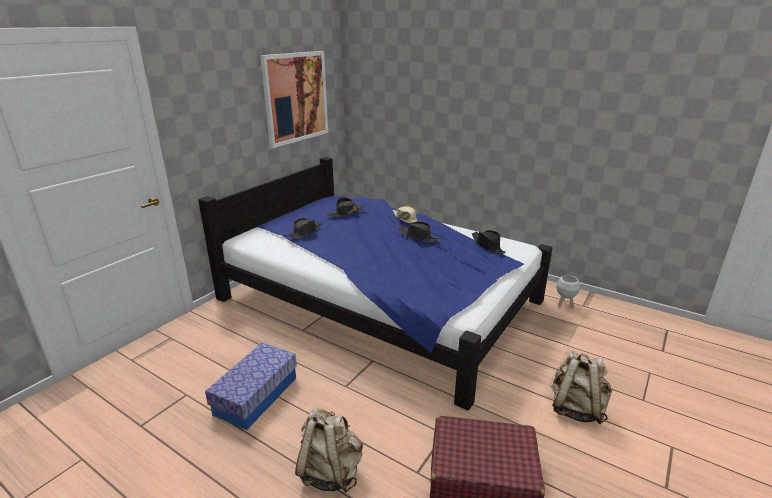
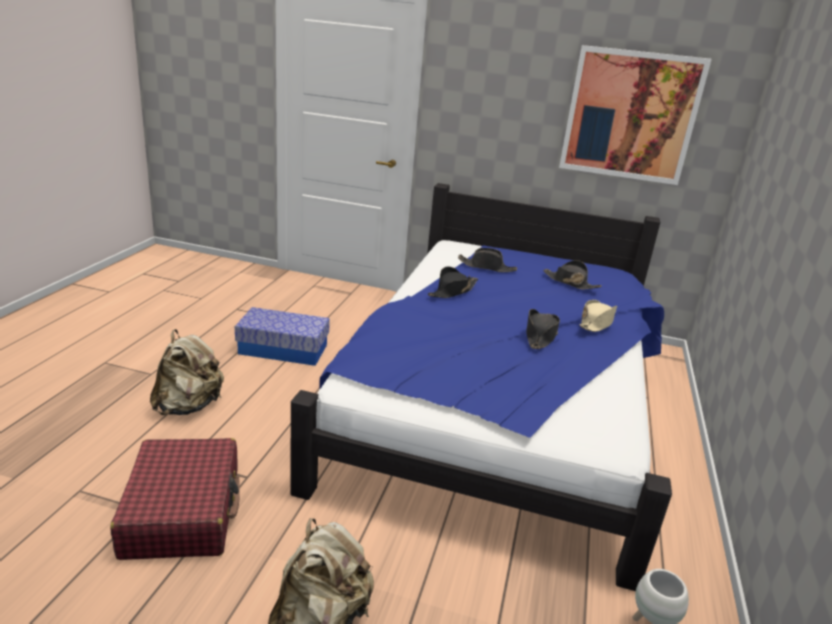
camera: 70 degrees right, 0 degrees up
(488, 246) = (568, 399): black hat -> black hat (452, 291)

